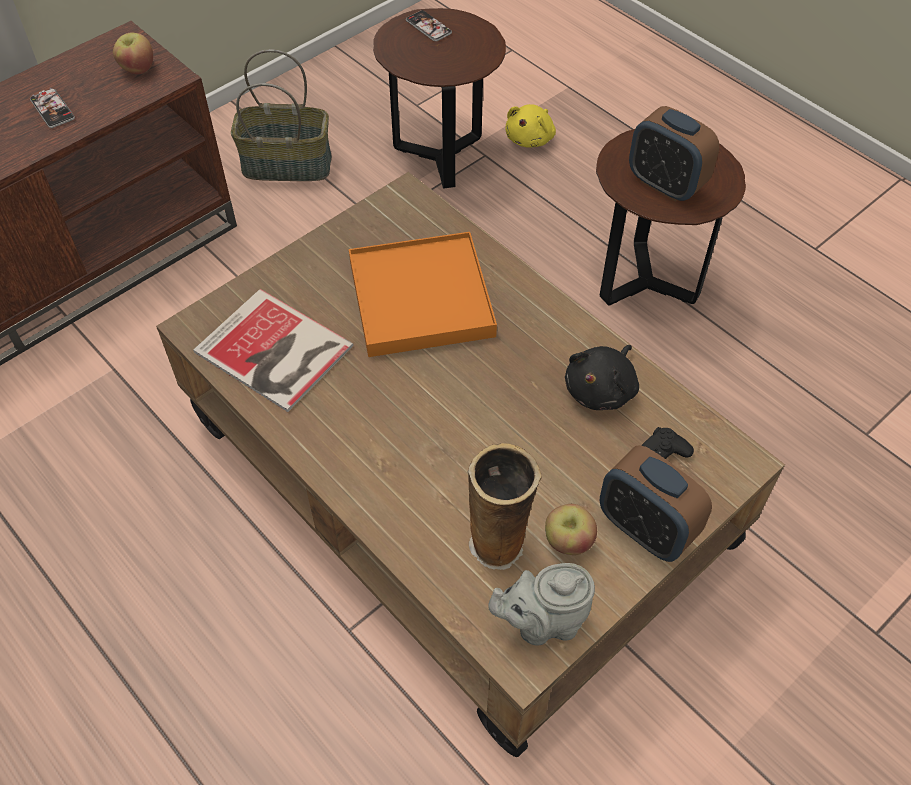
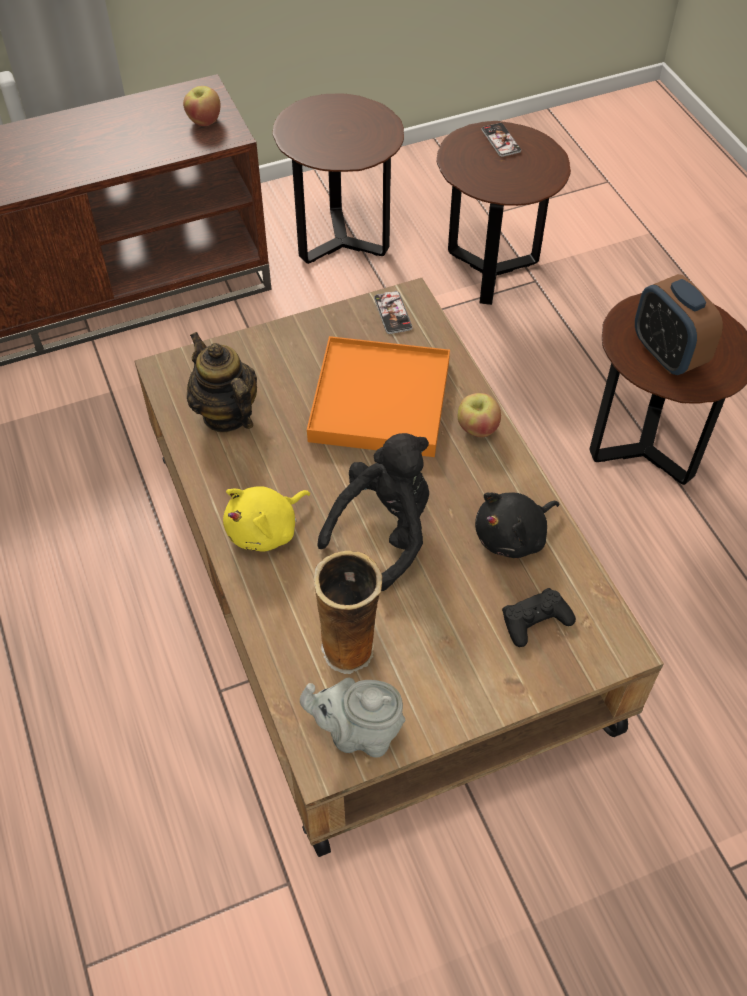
camera: 20 degrees right, 0 degrees up
(52, 109) = (115, 141): phone -> phone (392, 313)
(274, 353) = (226, 414): book -> teapot
(288, 164) = (342, 242): basket -> brown side table
(480, 420) = (384, 531): none -> black plush toy
(531, 138) = (588, 275): yellow plush toy -> yellow plush toy (266, 529)
(568, 541) = (416, 668): apple -> apple (477, 428)
(645, 528) = (495, 680): alarm clock -> none

